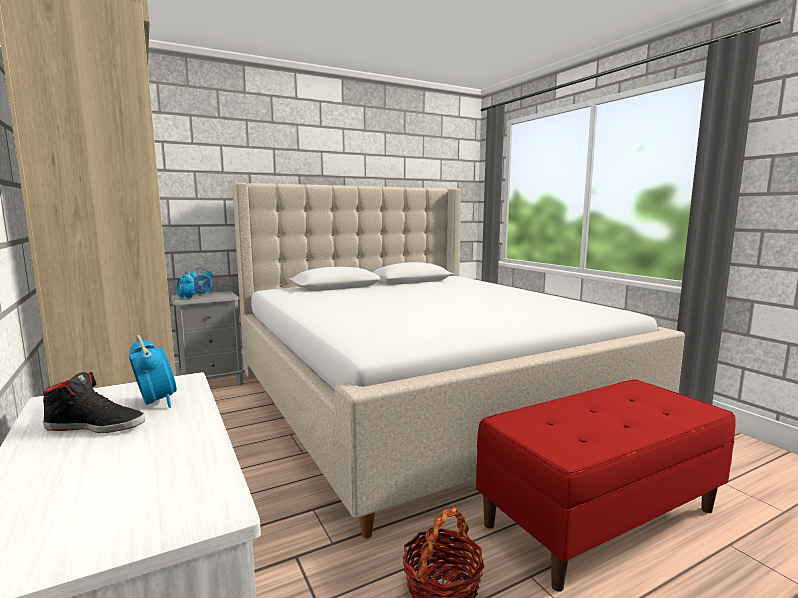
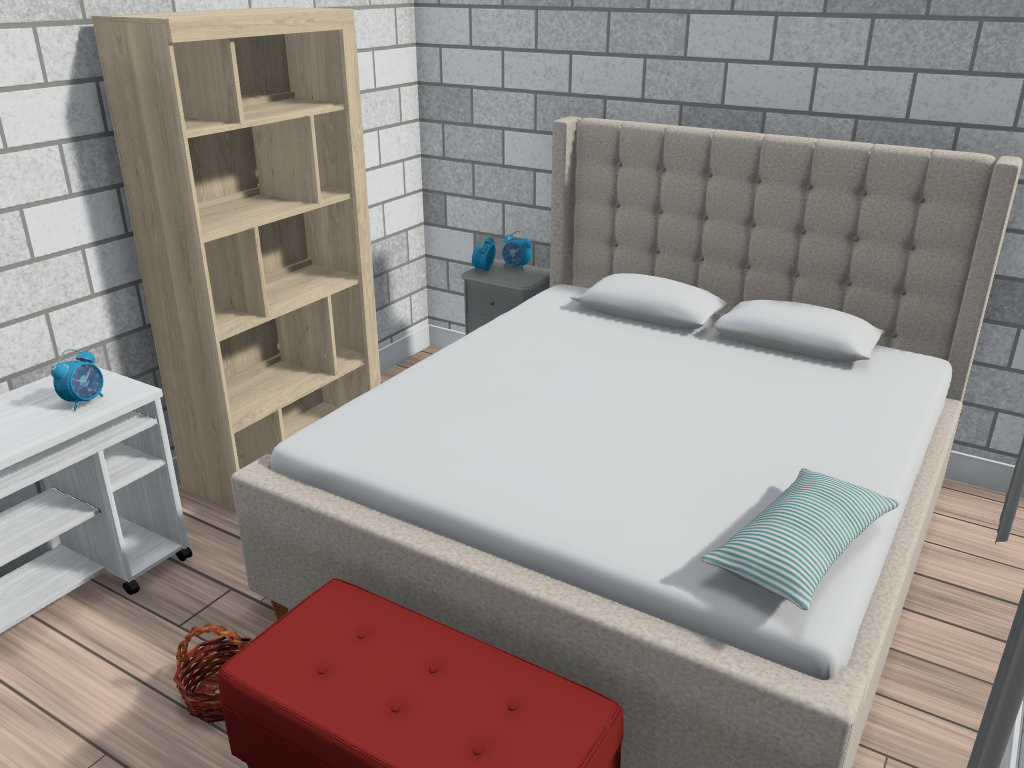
camera: 60 degrees right, 15 degrees up
(96, 425) = (38, 403): black shoe -> none
(590, 306) = (800, 552): none -> pillow

